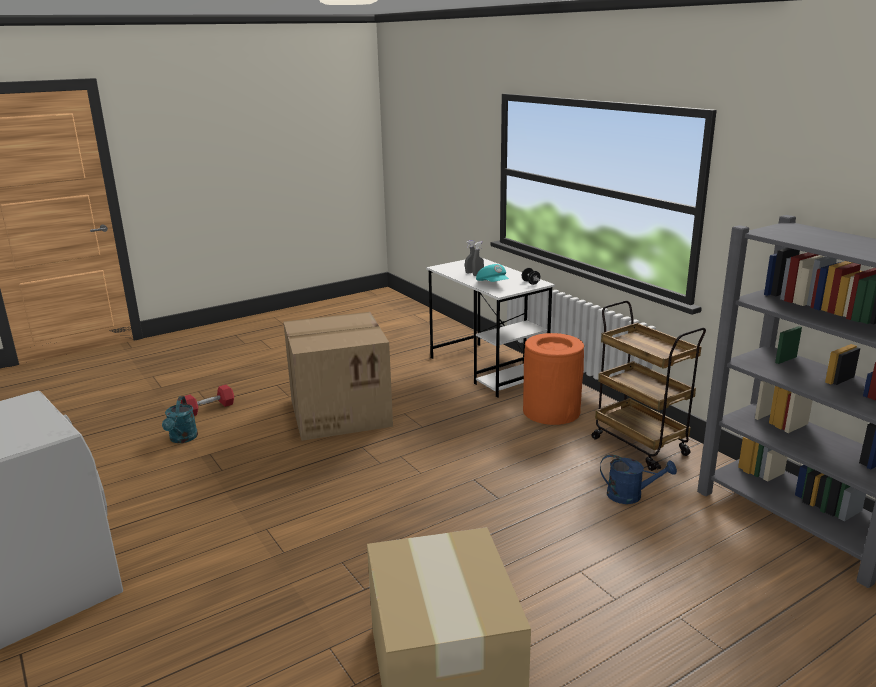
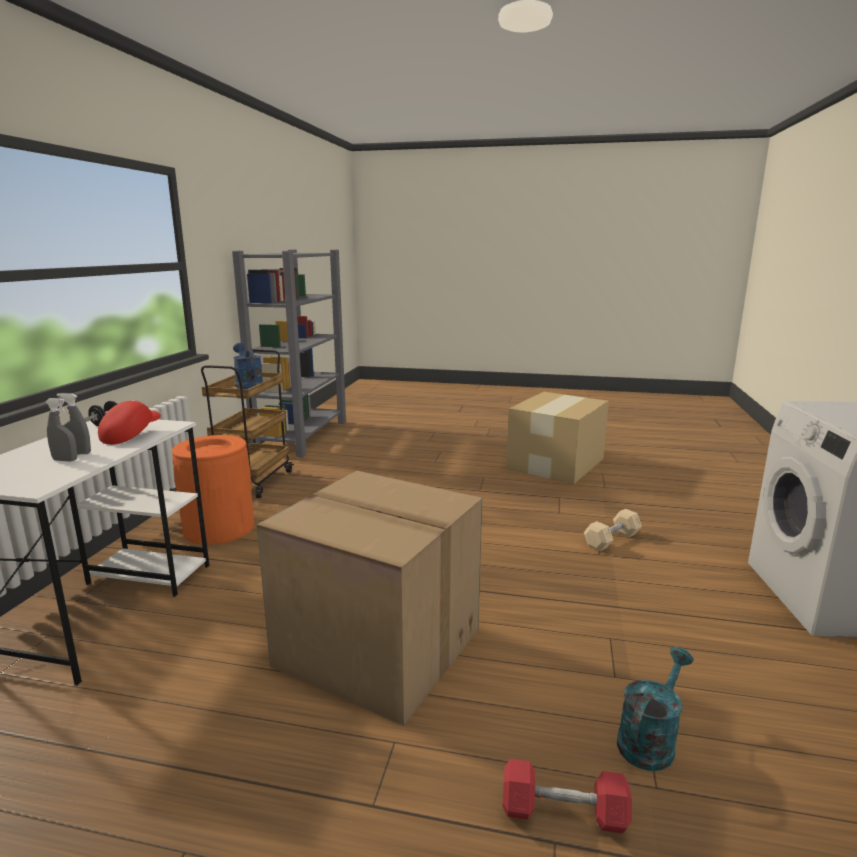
camera: 135 degrees left, 5 degrees down
(265, 552) = (612, 540): none -> beige dumbbell
(493, 284) = (131, 435): turquoise cap -> red cap
(631, 496) = (335, 469): blue watering can -> blue watering can (247, 384)

